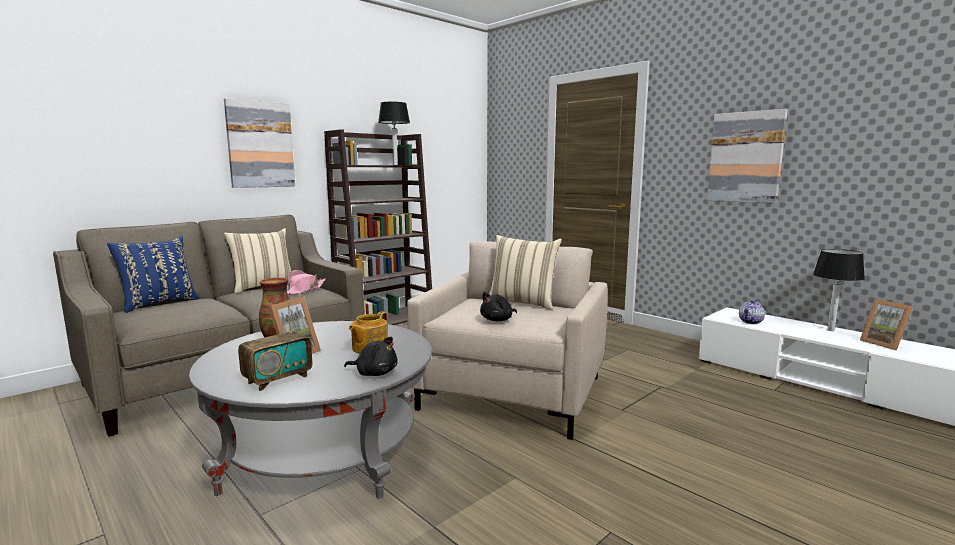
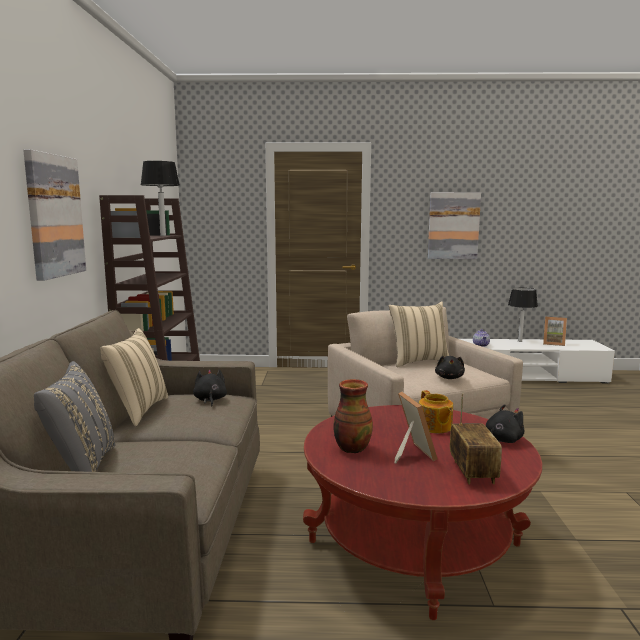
camera: 45 degrees left, 0 degrees up
(158, 303) = (81, 468): blue pillow -> grey pillow
(303, 290) = (210, 400): pink hat -> black plush toy
(324, 451) = (414, 542): grey coffee table -> red coffee table

